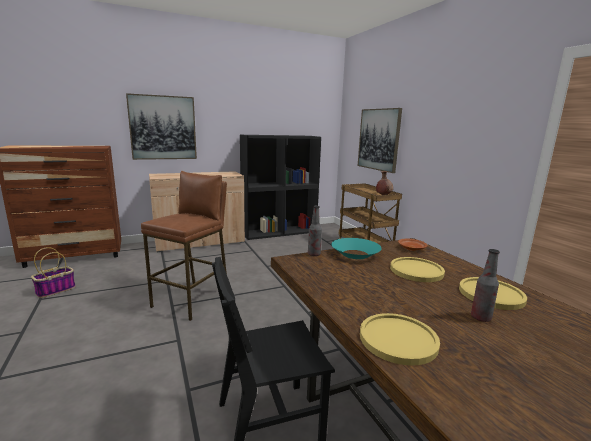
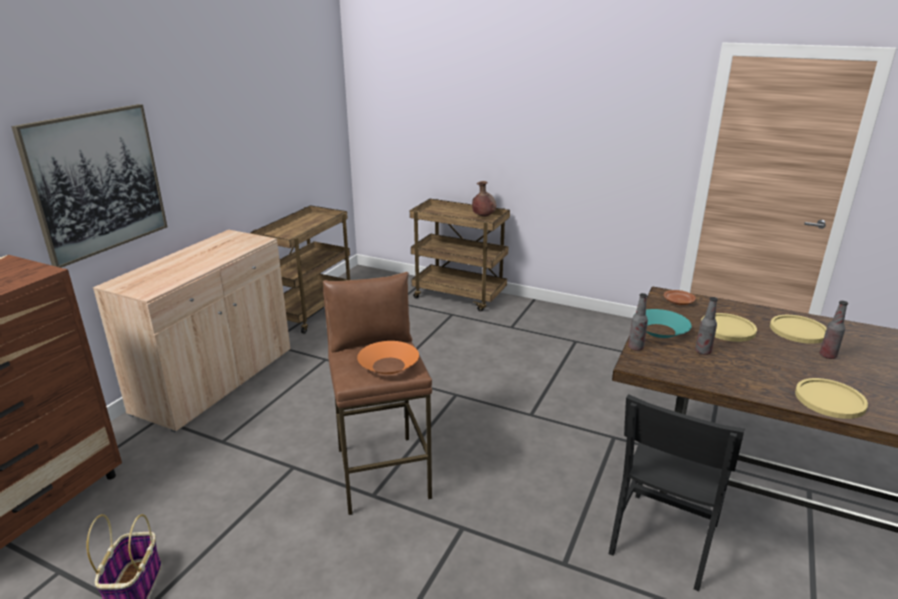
camera: 40 degrees left, 10 degrees up
(179, 221) = (389, 365): none -> orange bowl
(279, 232) = (309, 311): black bookcase -> brown cart
(358, 272) = (703, 351): none -> bottle
(378, 139) = (447, 130): picture -> none

